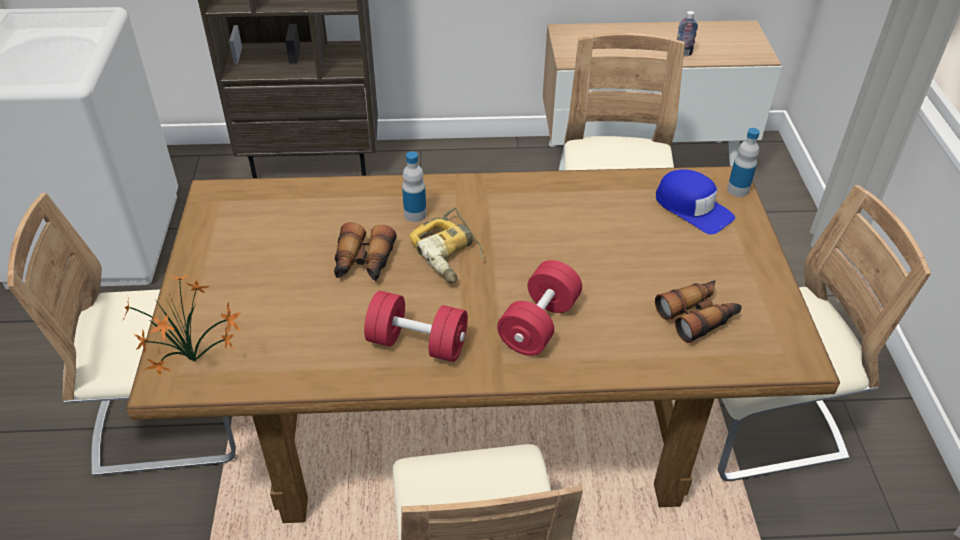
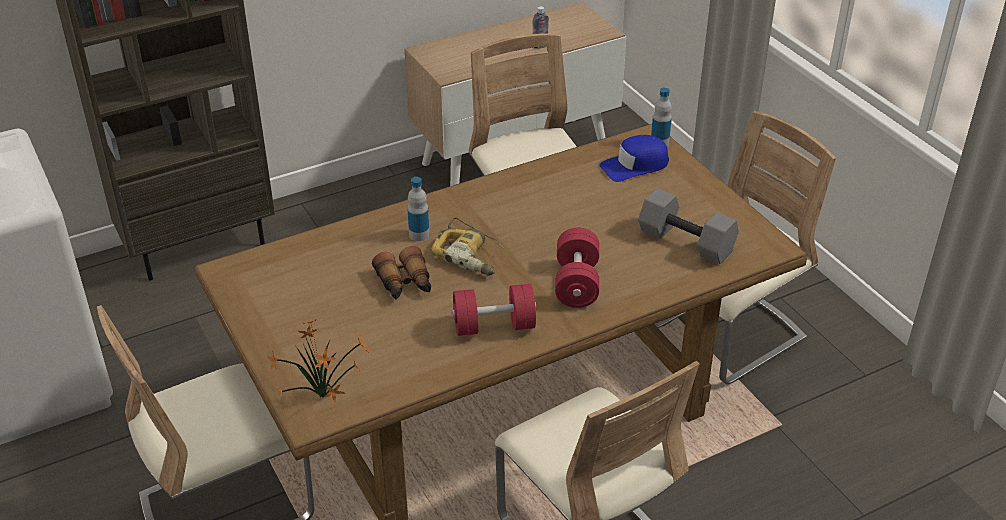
camera: 25 degrees left, 5 degrees down
(693, 208) = (635, 165): blue cap -> blue cap turned 135 degrees clockwise
(698, 316) = (687, 241): binoculars -> grey dumbbell

